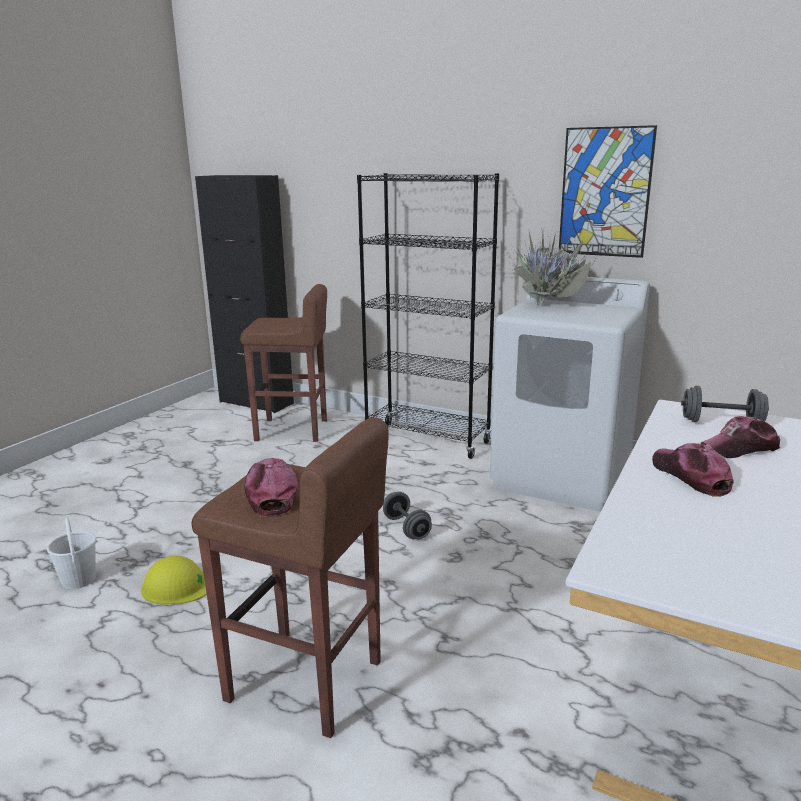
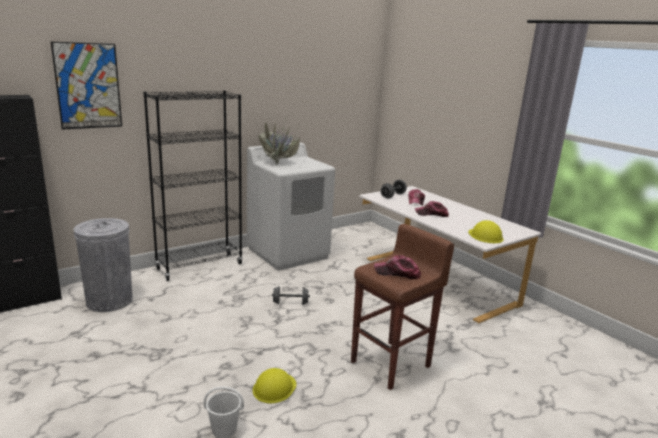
camera: 65 degrees left, 0 degrees up
(293, 430) = (109, 301): brown stool -> grey trash can
(605, 192) = (277, 99): picture -> picture (88, 86)
(665, 564) = (485, 236): none -> yellow hard hat

